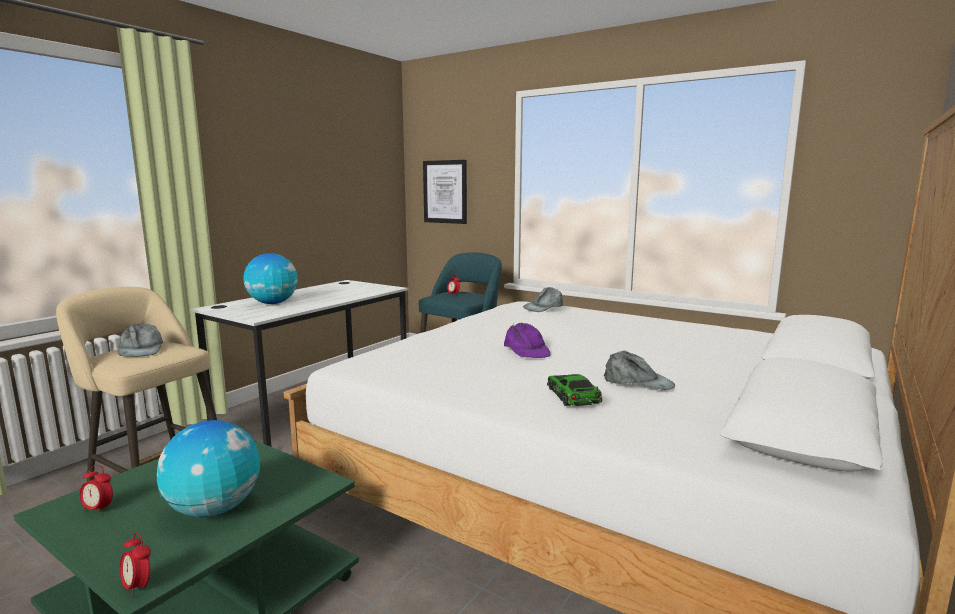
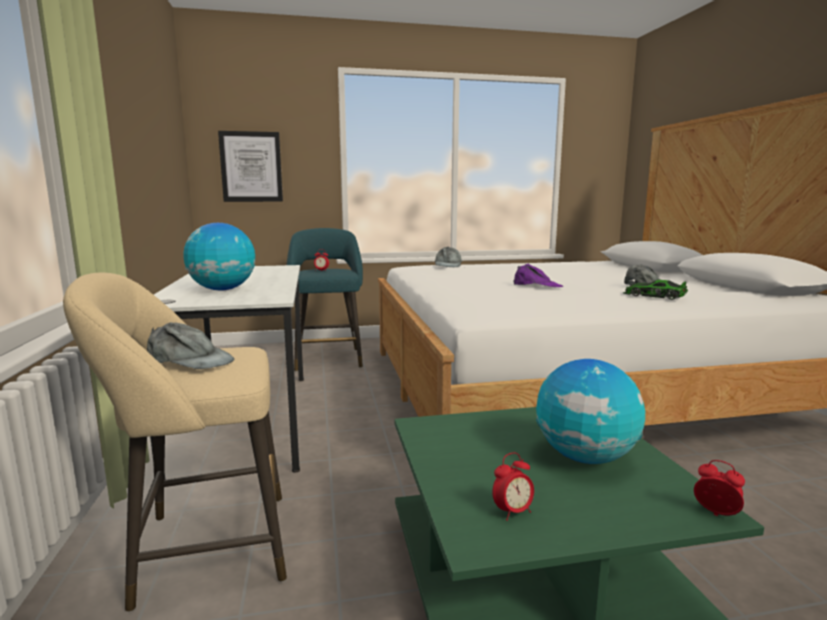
camera: 45 degrees left, 0 degrees up
(138, 587) = (716, 514): alarm clock -> alarm clock turned 135 degrees counterclockwise

